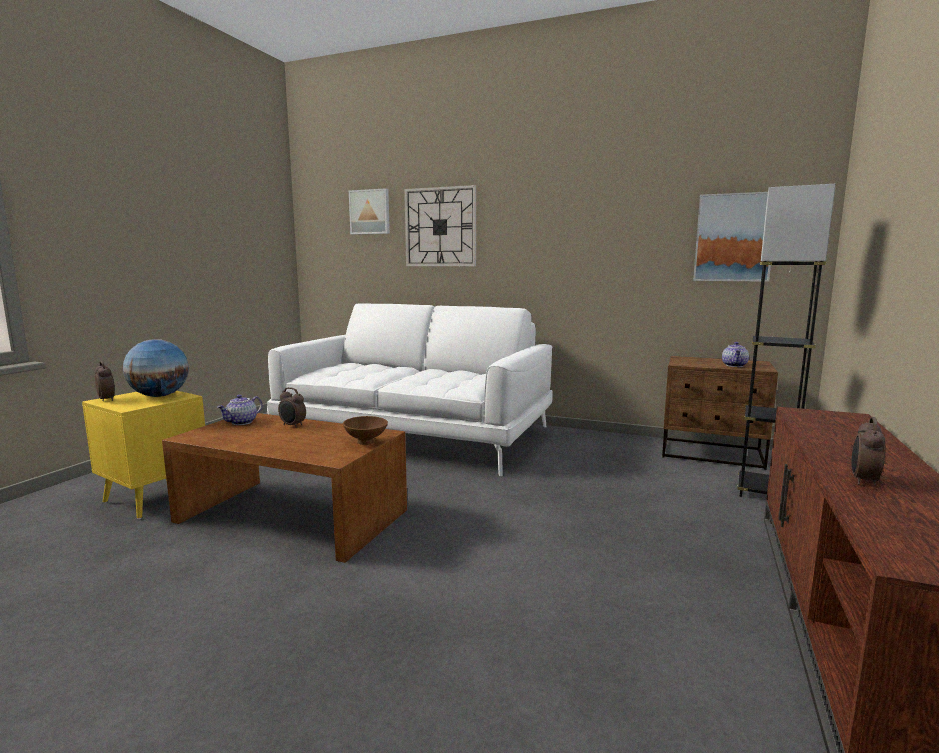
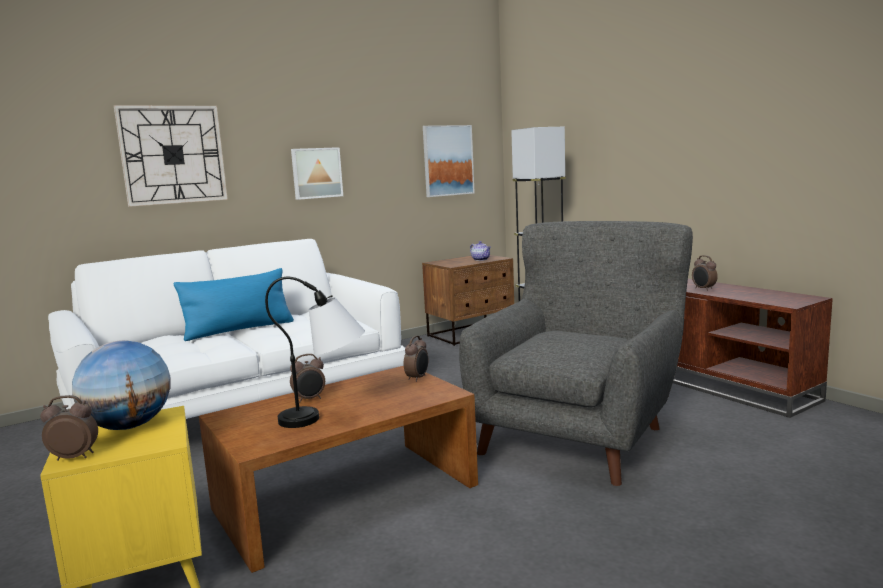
camera: 55 degrees left, 0 degrees up
(242, 422) = (247, 420): teapot -> none
(253, 439) = (326, 418): none -> table lamp
(367, 442) = (418, 378): brown bowl -> alarm clock
(370, 212) = (53, 134): picture -> picture (316, 173)
(414, 372) = (239, 330): none -> blue pillow
(510, 587) = (578, 435): none -> grey armchair

